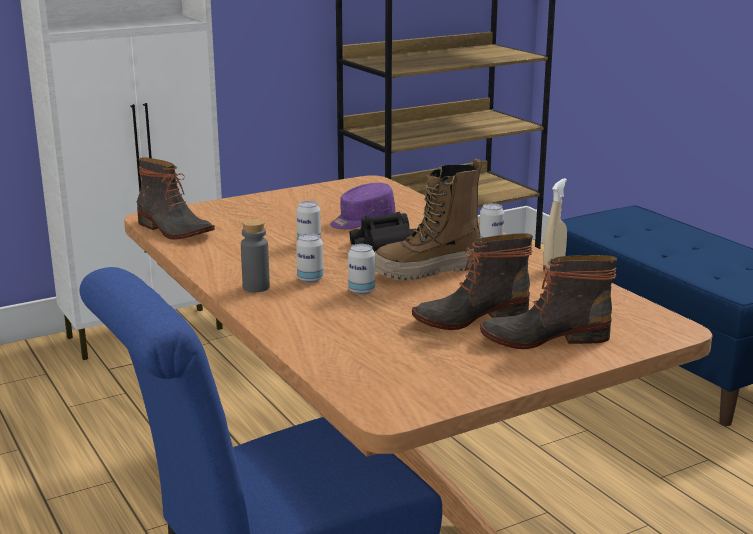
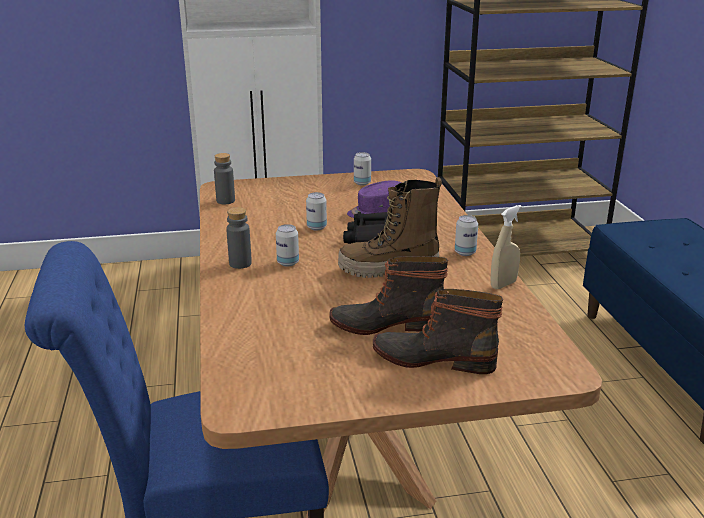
camera: 20 degrees right, 5 degrees up
(173, 230) = (225, 201): boot -> grey bottle
(361, 291) = (318, 281): can -> can (362, 183)

